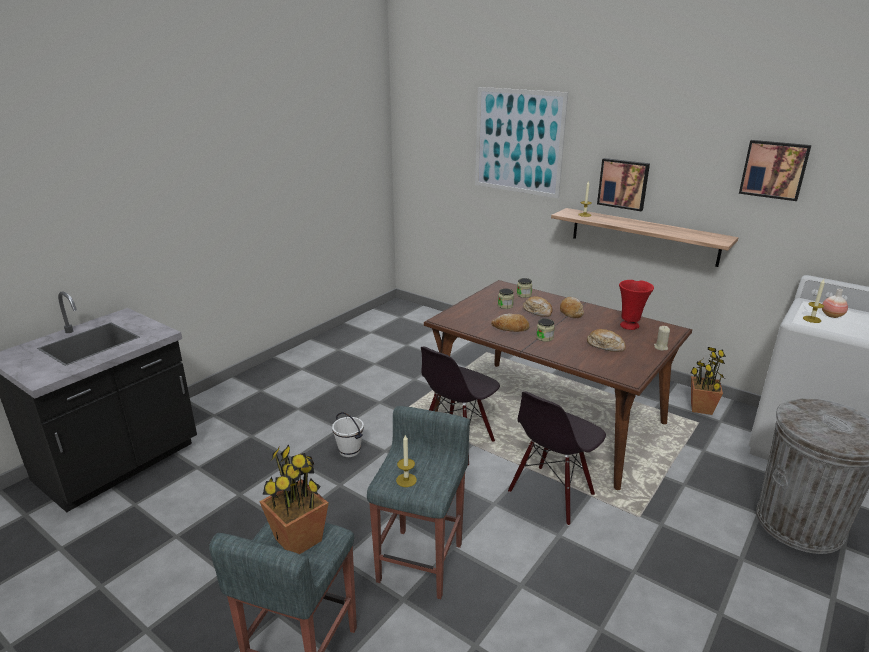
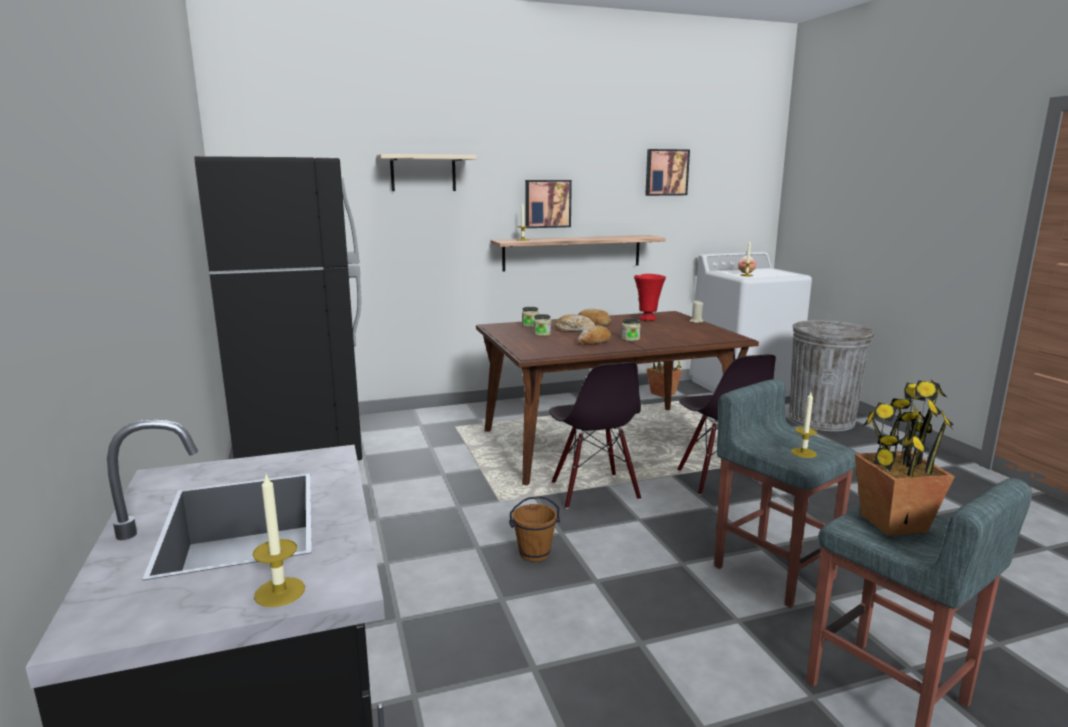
camera: 55 degrees left, 10 degrees down
(33, 372) = (280, 592): none -> candle
(349, 451) = (534, 554): white bucket -> brown bucket
(393, 324) = (301, 448): none -> black fridge
(518, 142) = (423, 173): picture -> beige shelf
(605, 346) = (672, 330): bread -> none

